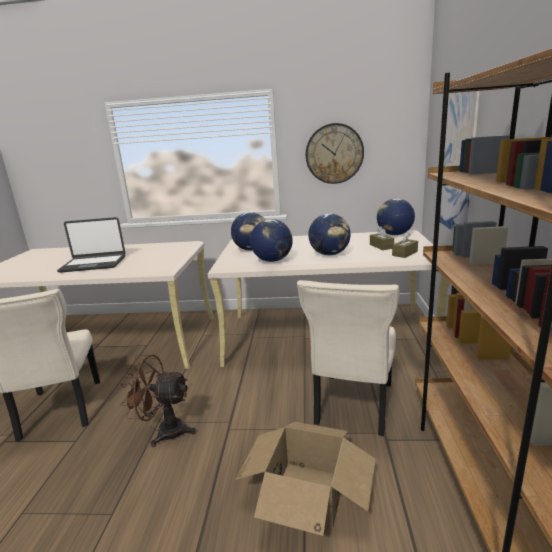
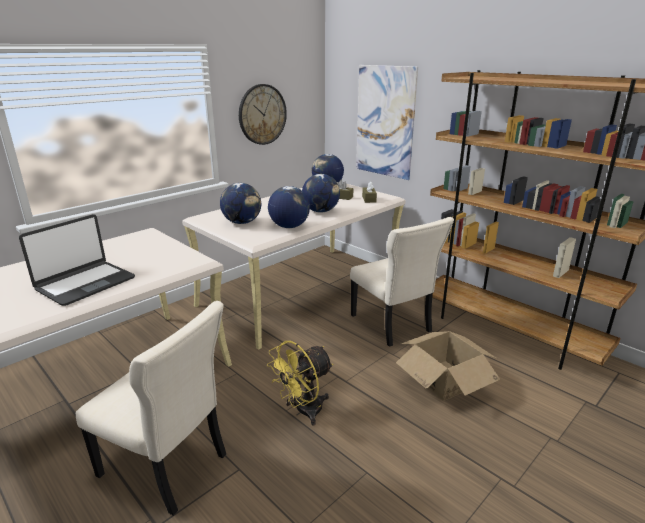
camera: 50 degrees left, 5 degrees up
(164, 431) = (303, 411): brown fan -> yellow fan

